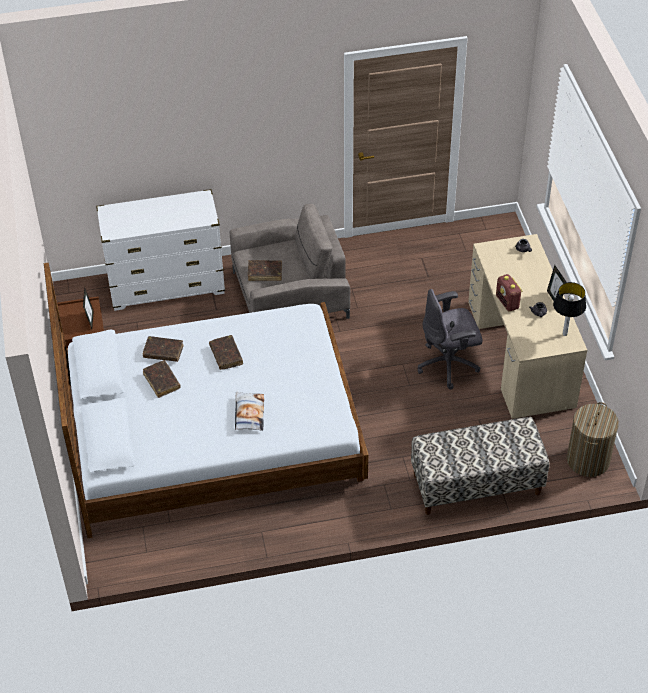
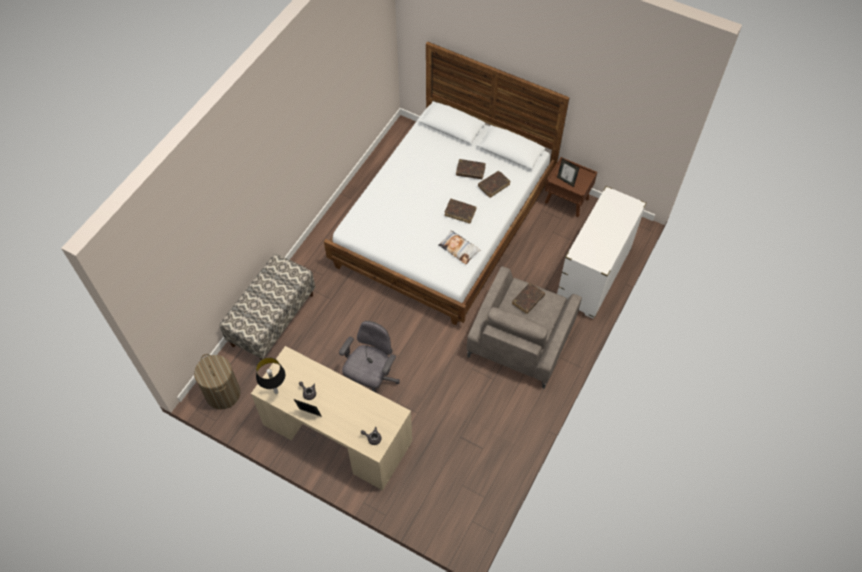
camera: 130 degrees right, 10 degrees up
(249, 414) = (403, 194): pillow -> pillow (459, 249)
(507, 302) = (337, 382): radio -> none

